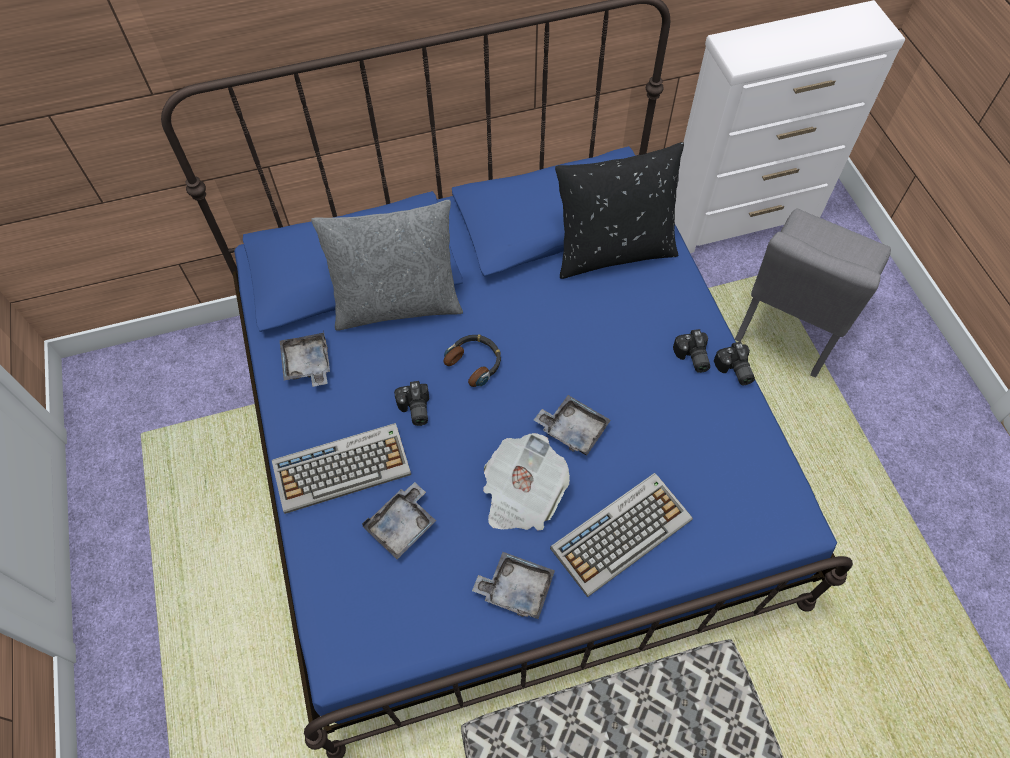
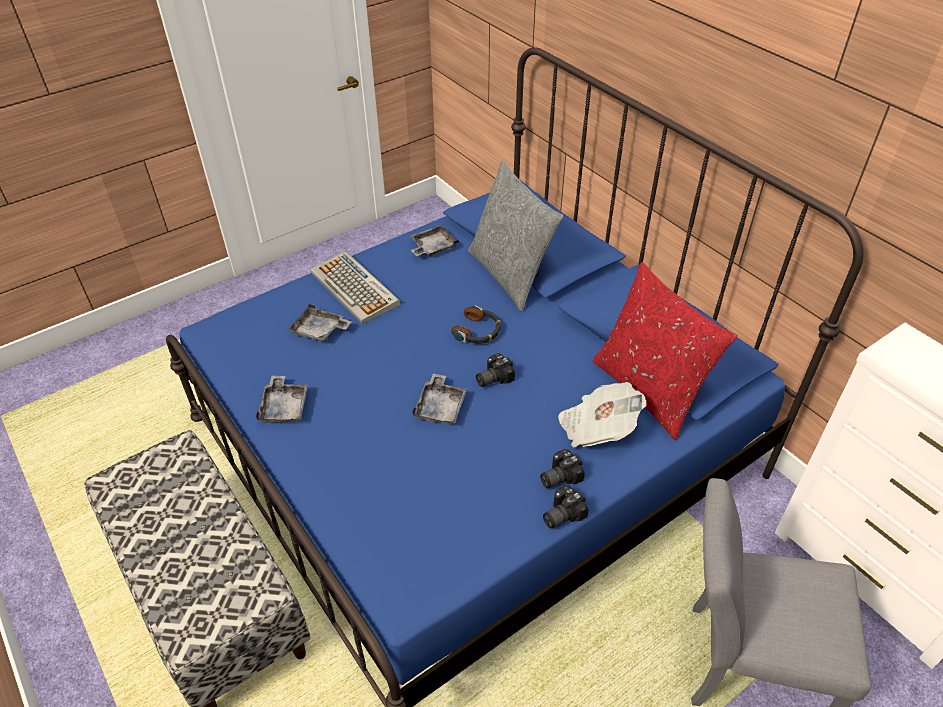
camera: 70 degrees right, 15 degrees down
(414, 410) = (418, 310): camera -> camera (492, 377)
(521, 494) = (367, 390): newspaper -> newspaper (597, 428)
(613, 251) = (649, 390): black pillow -> red pillow
(621, 532) = (353, 462): keyboard -> none

